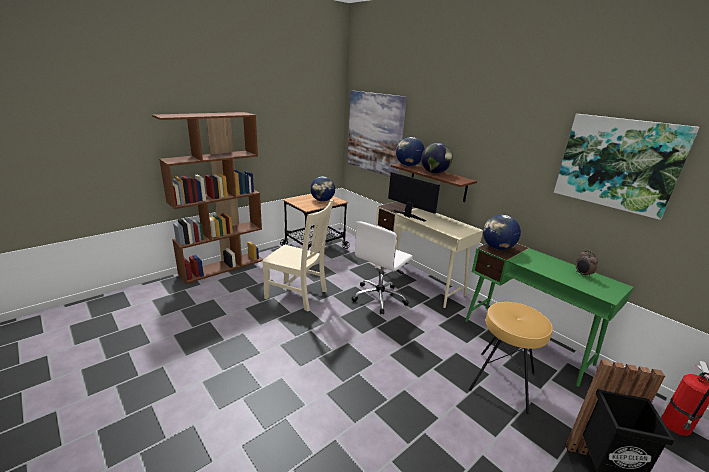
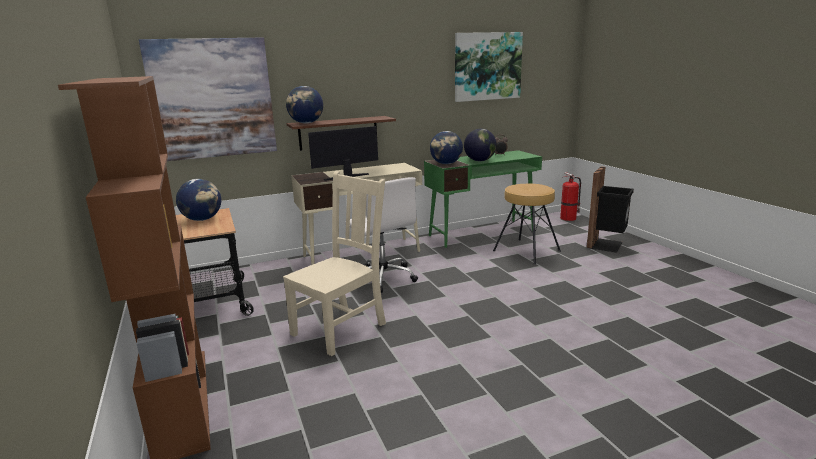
camera: 70 degrees left, 5 degrees down
(434, 173) = (346, 120): globe -> globe (480, 161)

